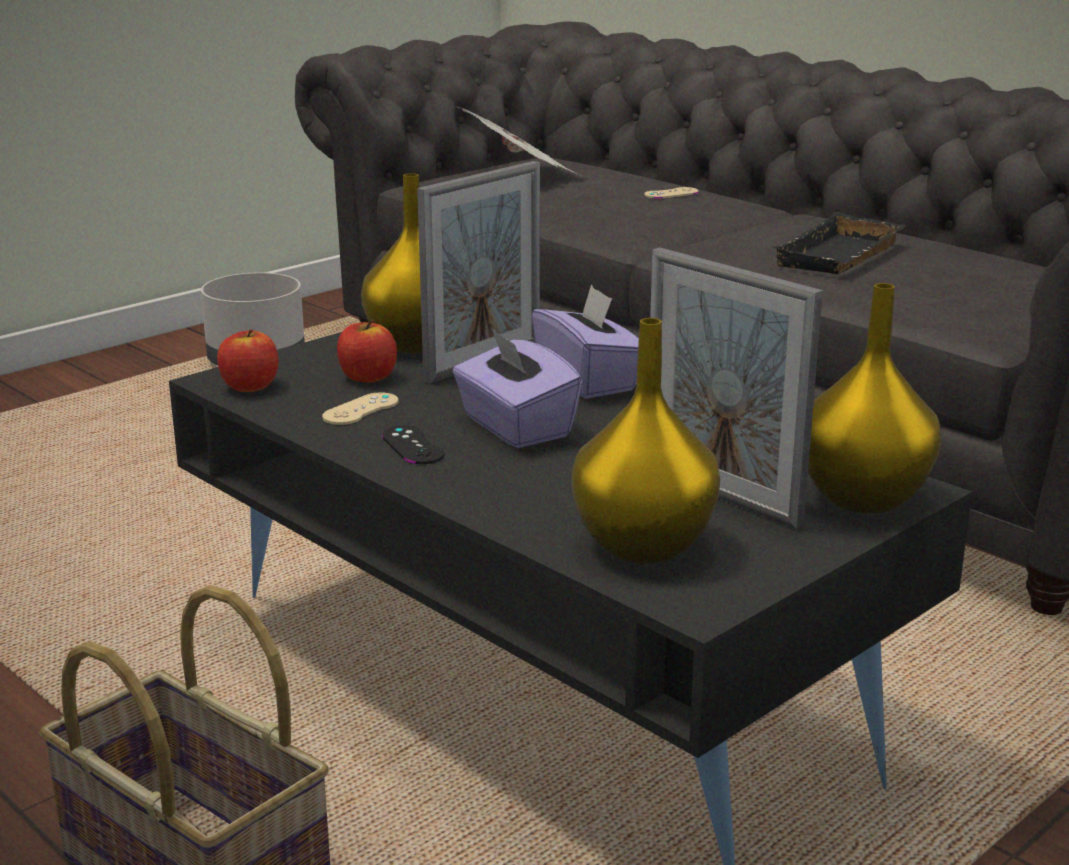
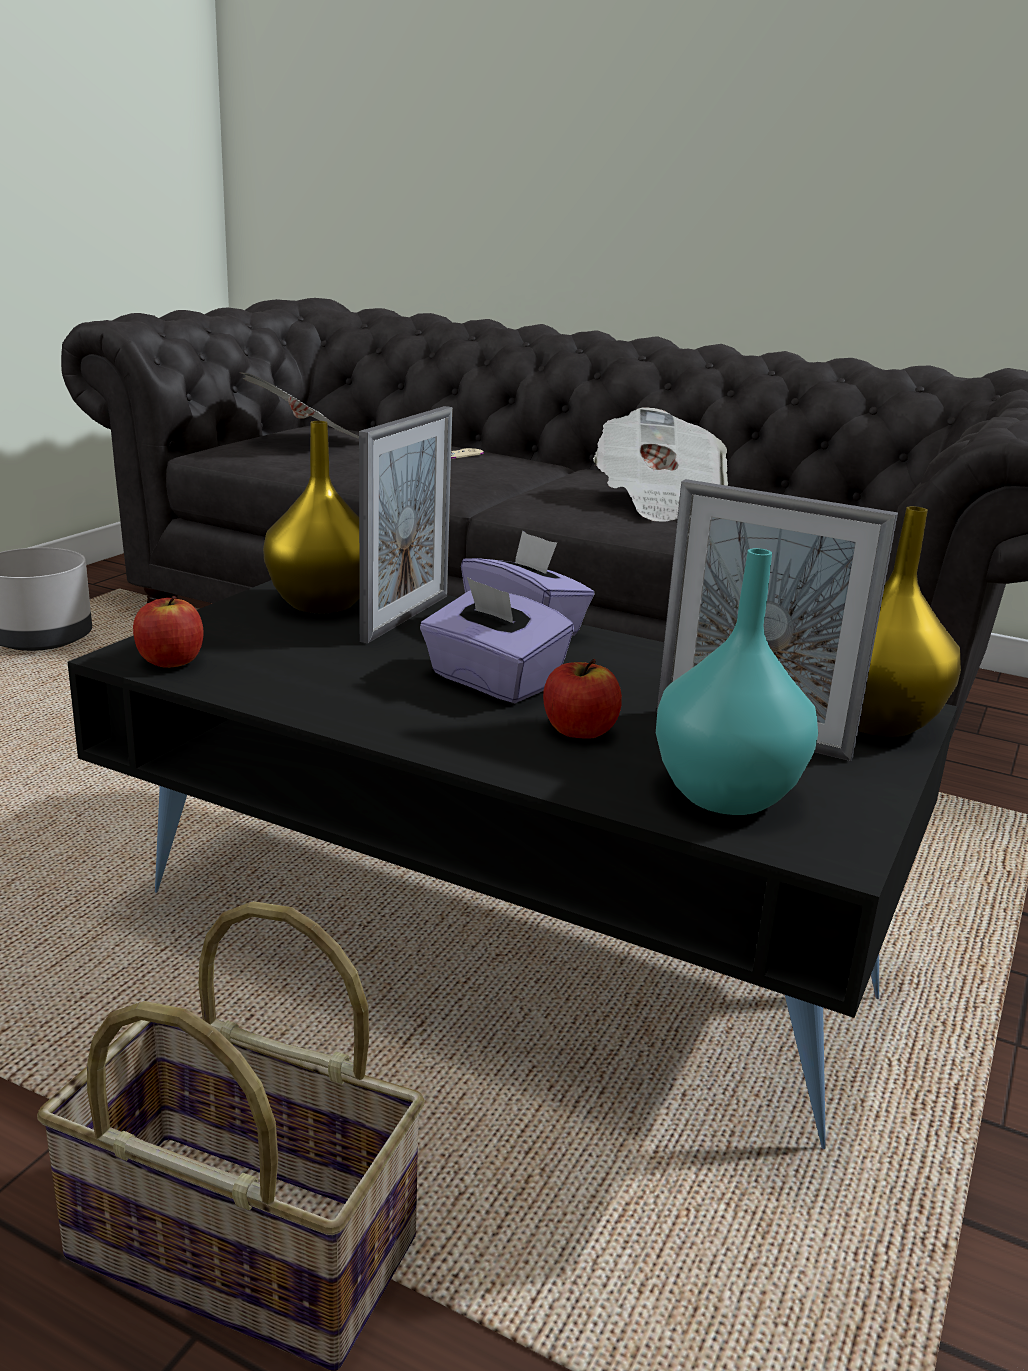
camera: 20 degrees left, 0 degrees up
(361, 409) = (315, 676): beige game controller -> none
(367, 377) = (296, 641): apple -> apple (579, 731)
(412, 446) = (402, 711): black game controller -> none
(646, 545) = (728, 794): yellow vase -> turquoise vase
(842, 257) = (658, 503): black tray -> newspaper

